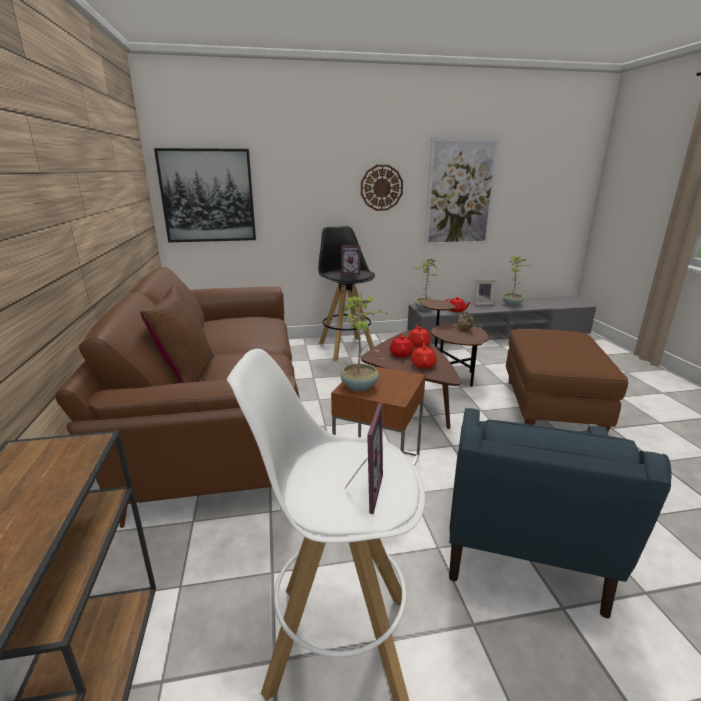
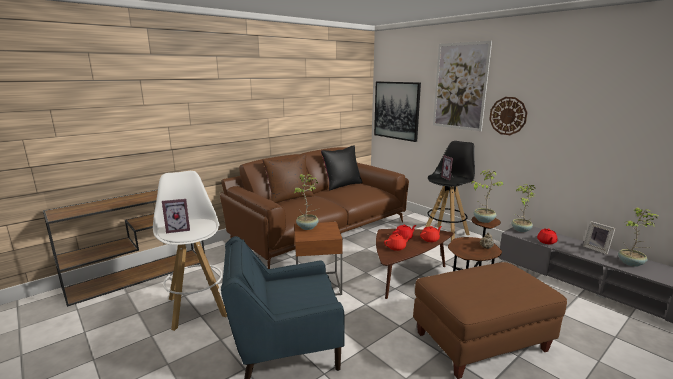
camera: 60 degrees right, 5 degrees down
(204, 329) = (342, 185): none -> black pillow
(436, 304) = (483, 220): none -> potted plant
(460, 193) = (589, 129): picture -> picture (460, 86)

